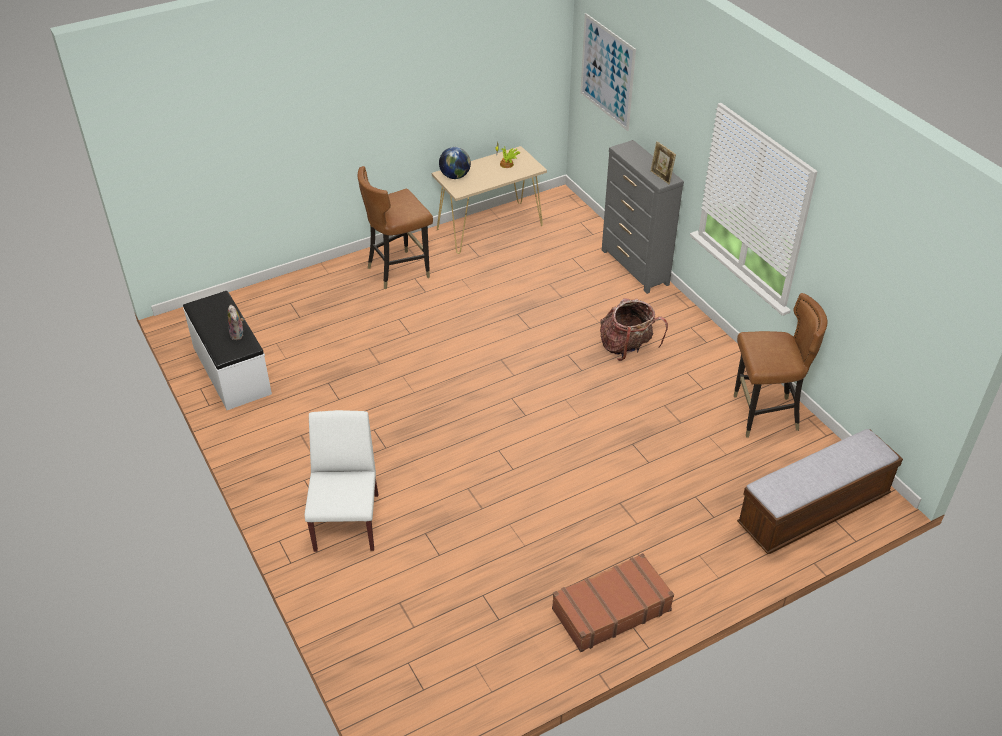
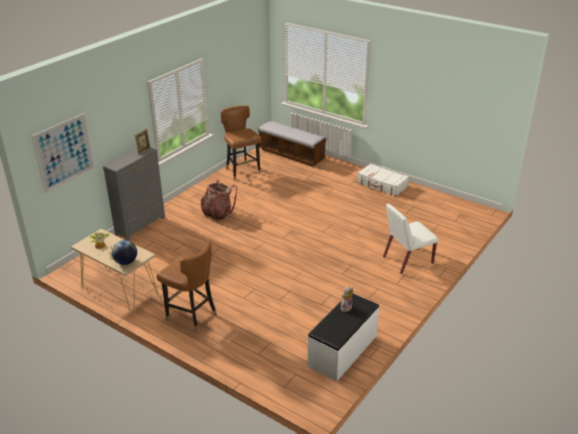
camera: 115 degrees left, 10 degrees down
(610, 609) = (382, 185): brown suitcase -> white suitcase

